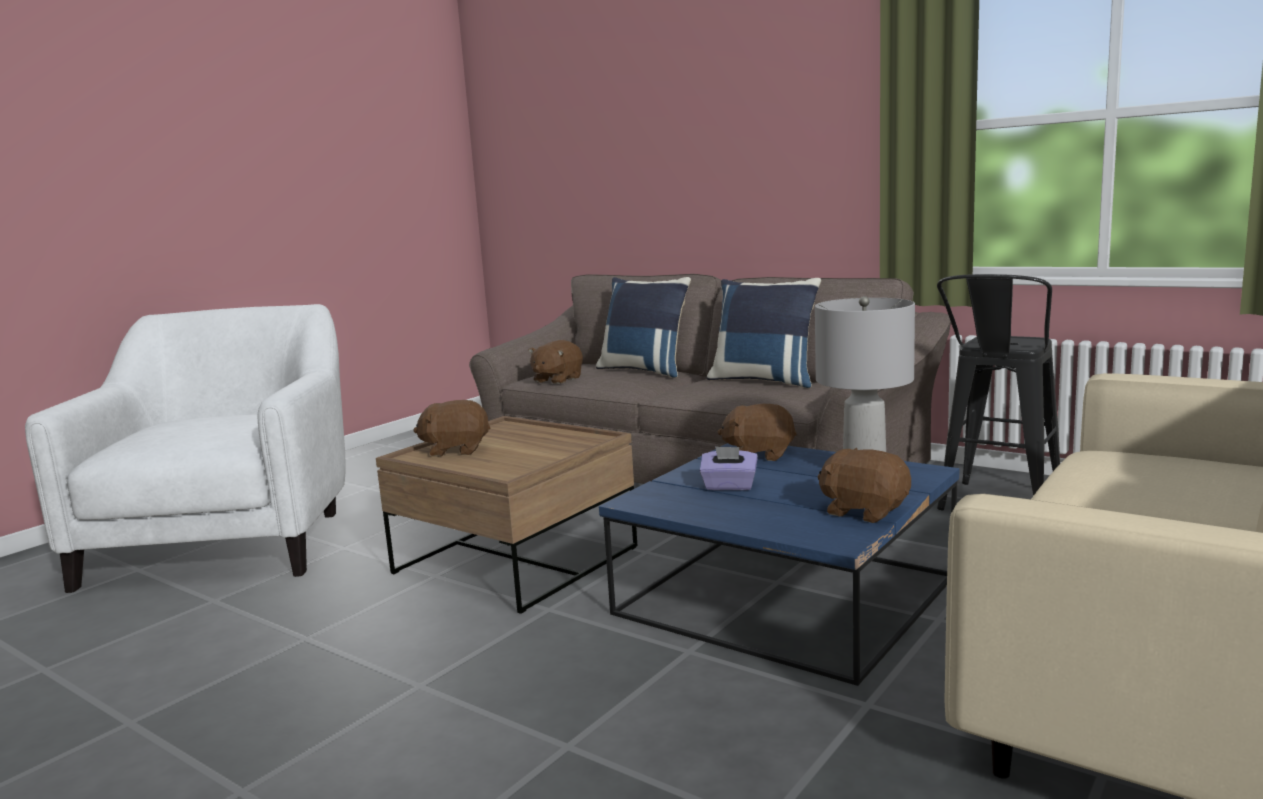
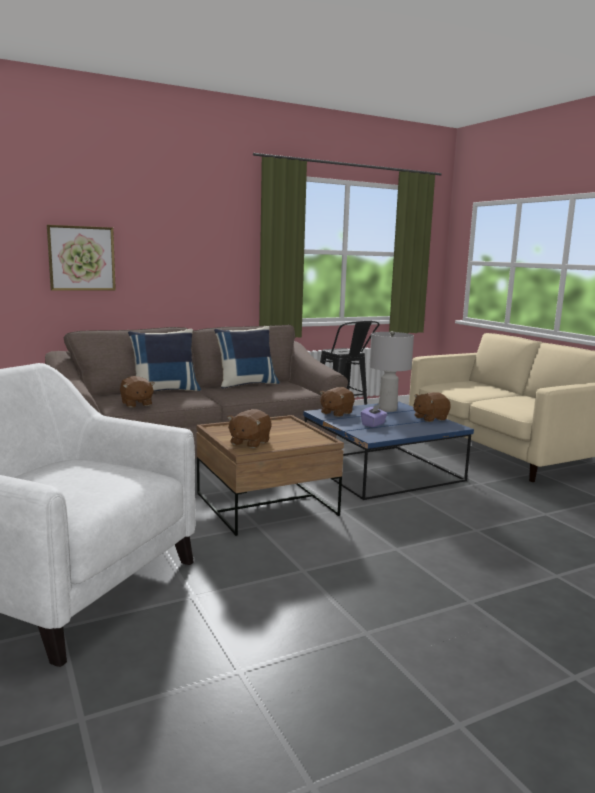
camera: 65 degrees left, 0 degrees up
(633, 174) = (81, 258): none -> picture

